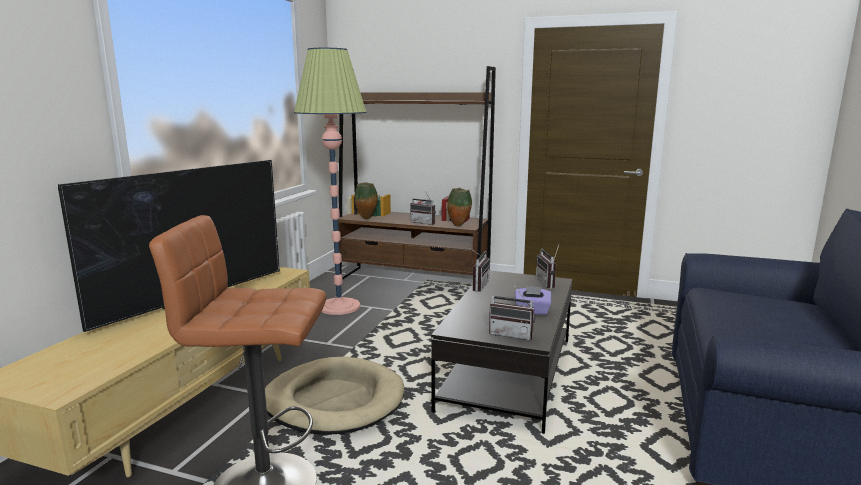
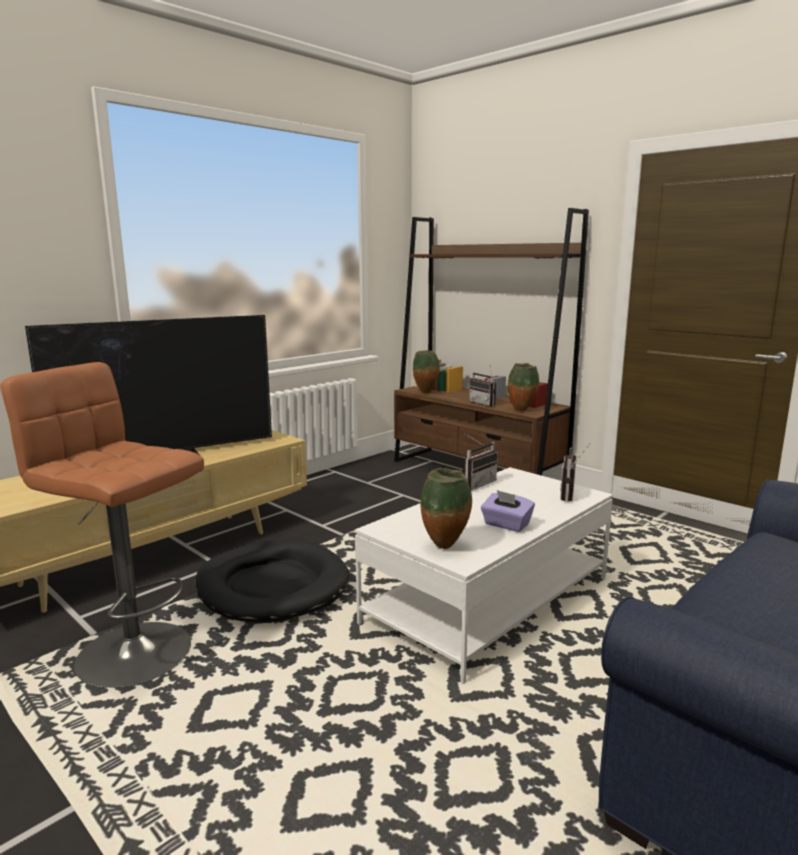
camera: 25 degrees right, 0 degrees up
(334, 400) = (272, 586): beige dog bed -> black dog bed
(339, 306) = (369, 489): floor lamp -> none
(508, 373) = (489, 600): black coffee table -> white coffee table
(512, 334) = (446, 547): radio -> vase

